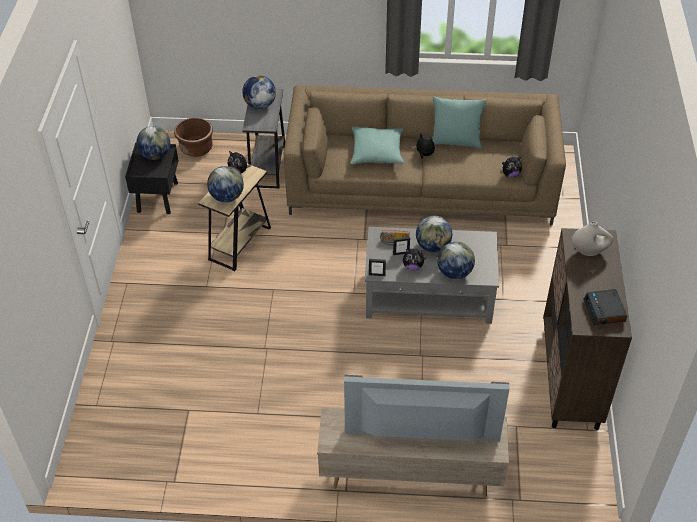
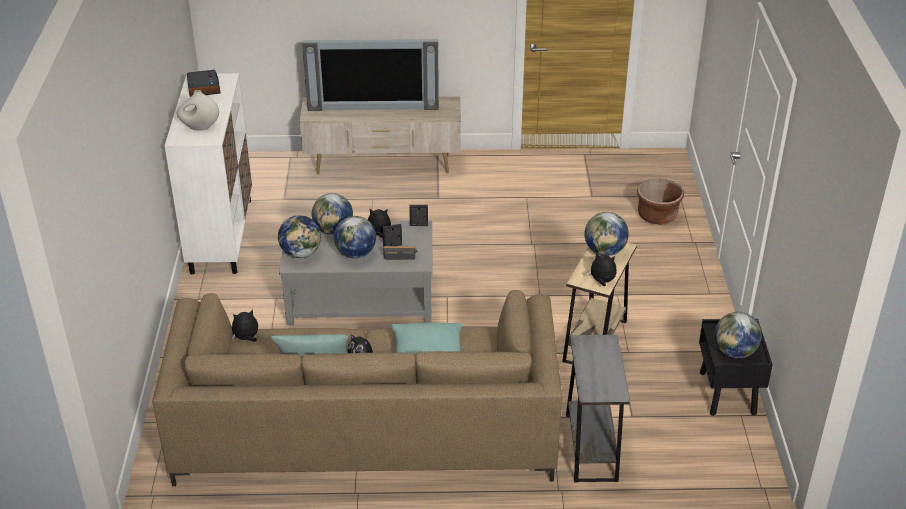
camera: 175 degrees right, 10 degrees down
(196, 148) = (709, 470): brown planter -> brown planter (657, 216)
(260, 105) = (605, 372): globe -> globe (301, 253)
(570, 377) = (221, 235): brown cabinet -> white cabinet

